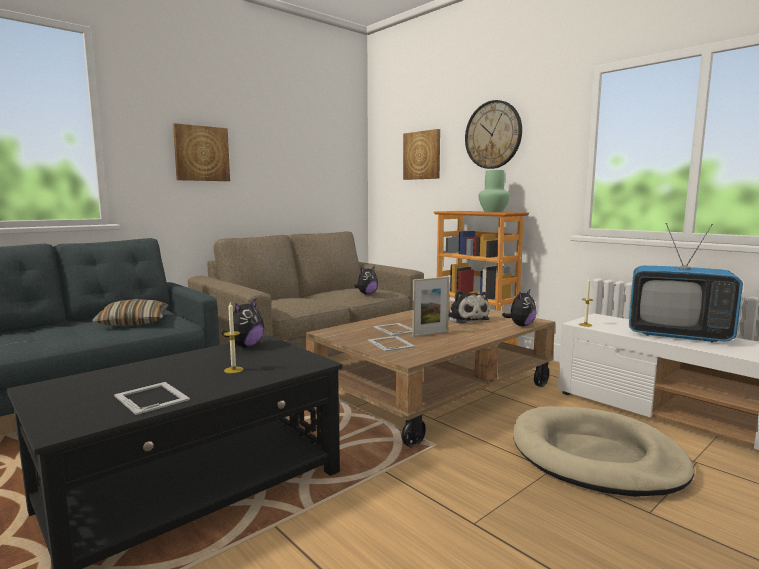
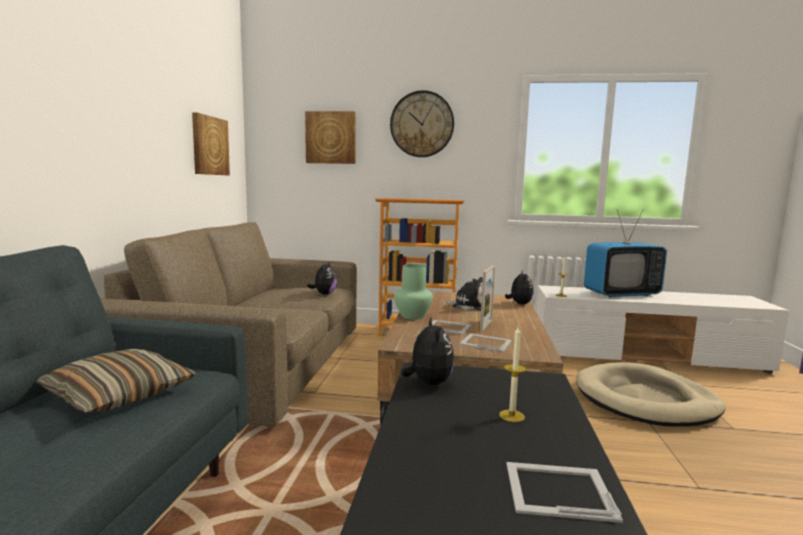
camera: 40 degrees left, 0 degrees up
(201, 153) = (83, 107): picture -> picture (209, 146)
(492, 212) = (435, 199): green vase -> green vase (412, 316)

